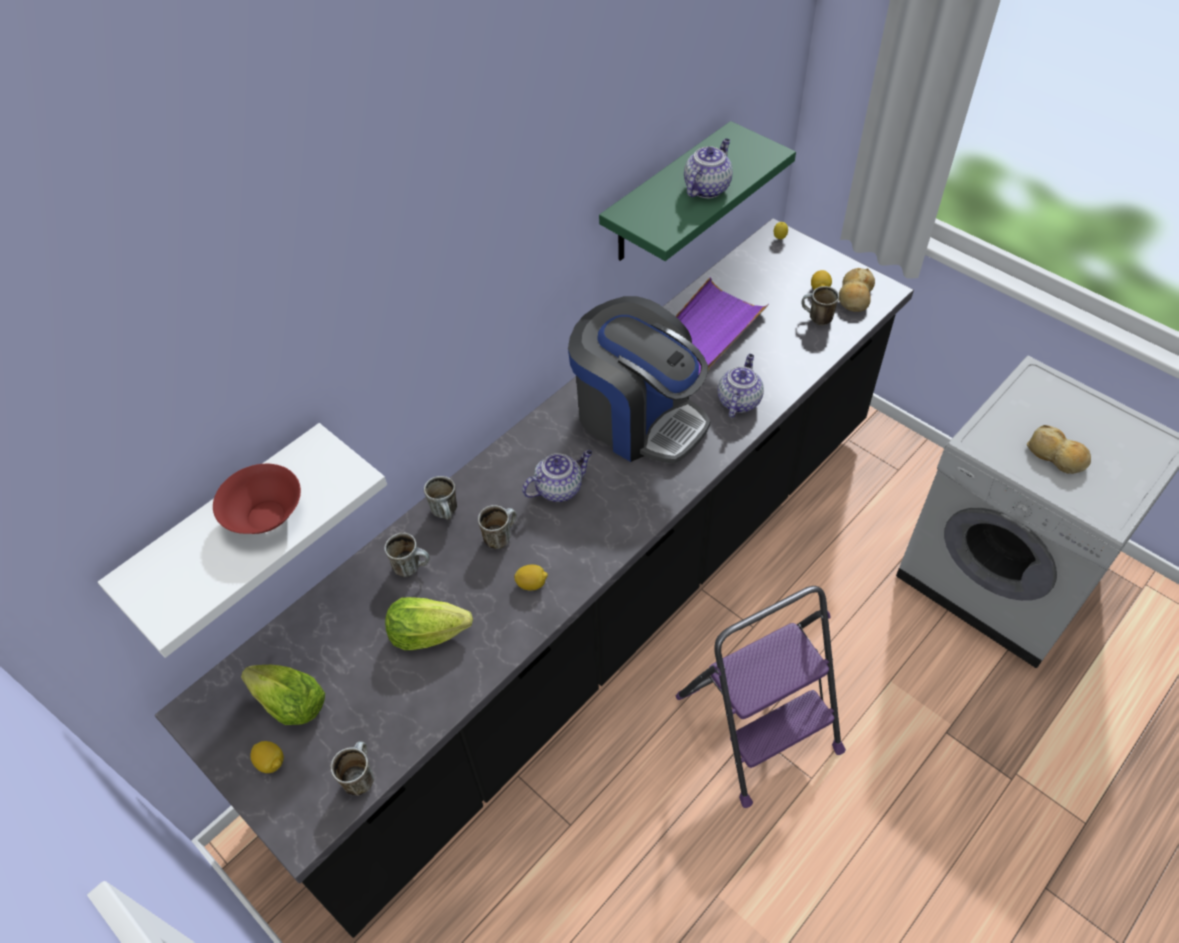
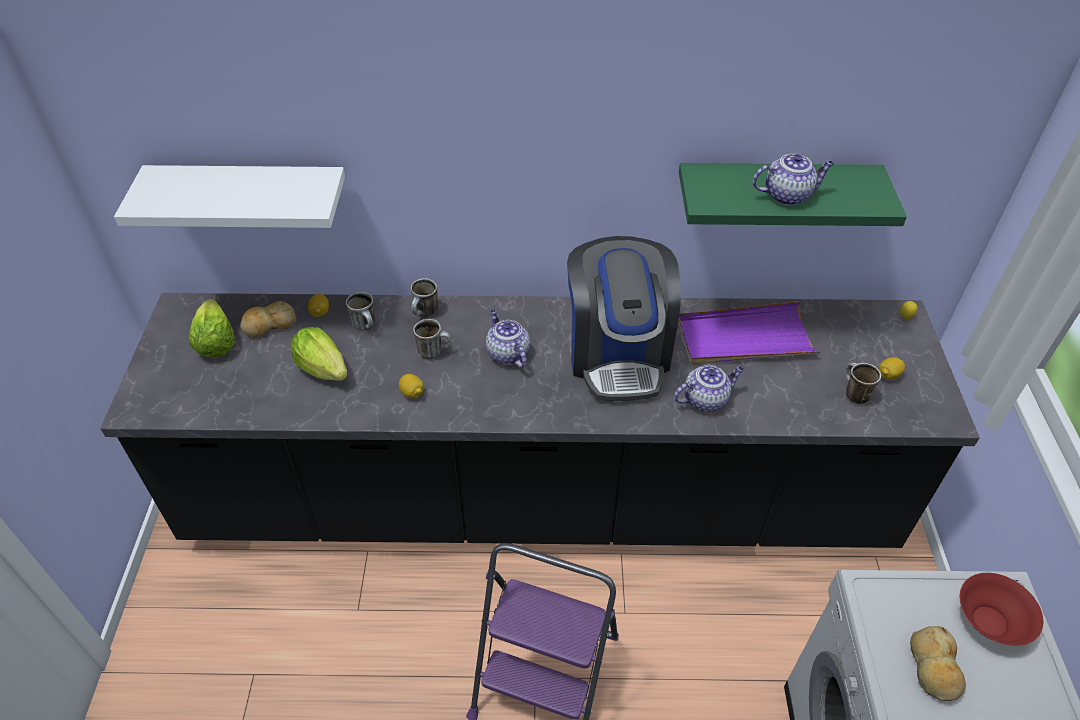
camera: 45 degrees right, 5 degrees down
(266, 517) = (247, 193): red bowl -> red bowl (989, 622)
(271, 762) = (169, 362): lemon -> lemon (320, 312)
(359, 776) = (191, 408): mug -> none
(559, 488) = (507, 354): teapot -> teapot turned 135 degrees counterclockwise
(855, 296) = (913, 403): bread -> bread (269, 325)

